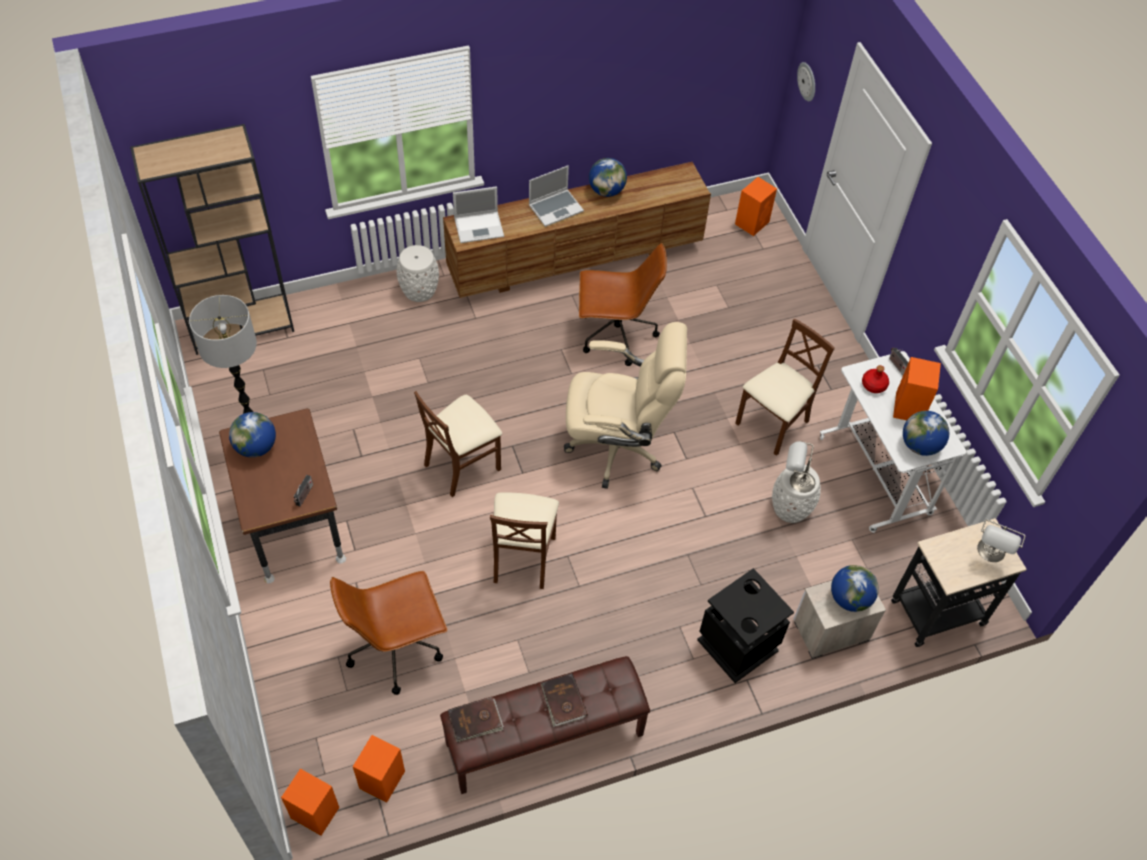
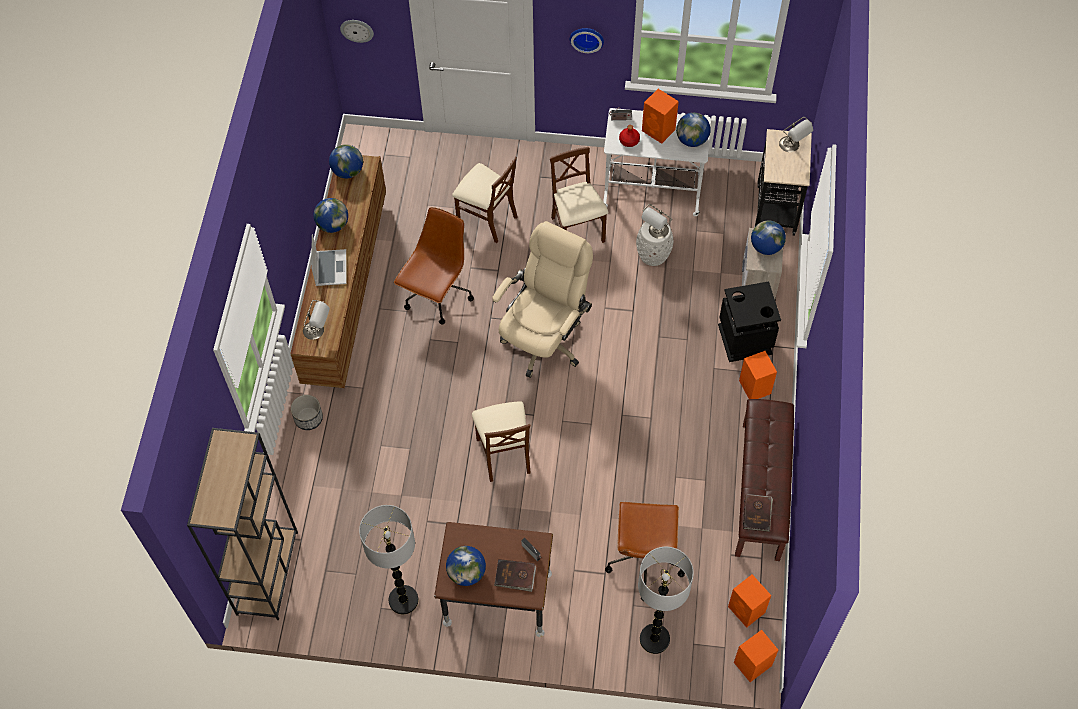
camera: 60 degrees left, 5 degrees up
(305, 694) = (654, 639): none -> floor lamp
(419, 290) = (308, 418): white stool -> planter
(480, 227) = (318, 330): laptop -> white table lamp
(522, 558) = (609, 445): brown chair -> brown chair (487, 219)
(563, 701) = (767, 452): brown book -> brown book (515, 576)
(676, 177) = (348, 171): none -> globe
(752, 222) = (379, 151): orange speaker -> orange speaker (754, 386)
(939, 256) = (587, 37): none -> wall clock

